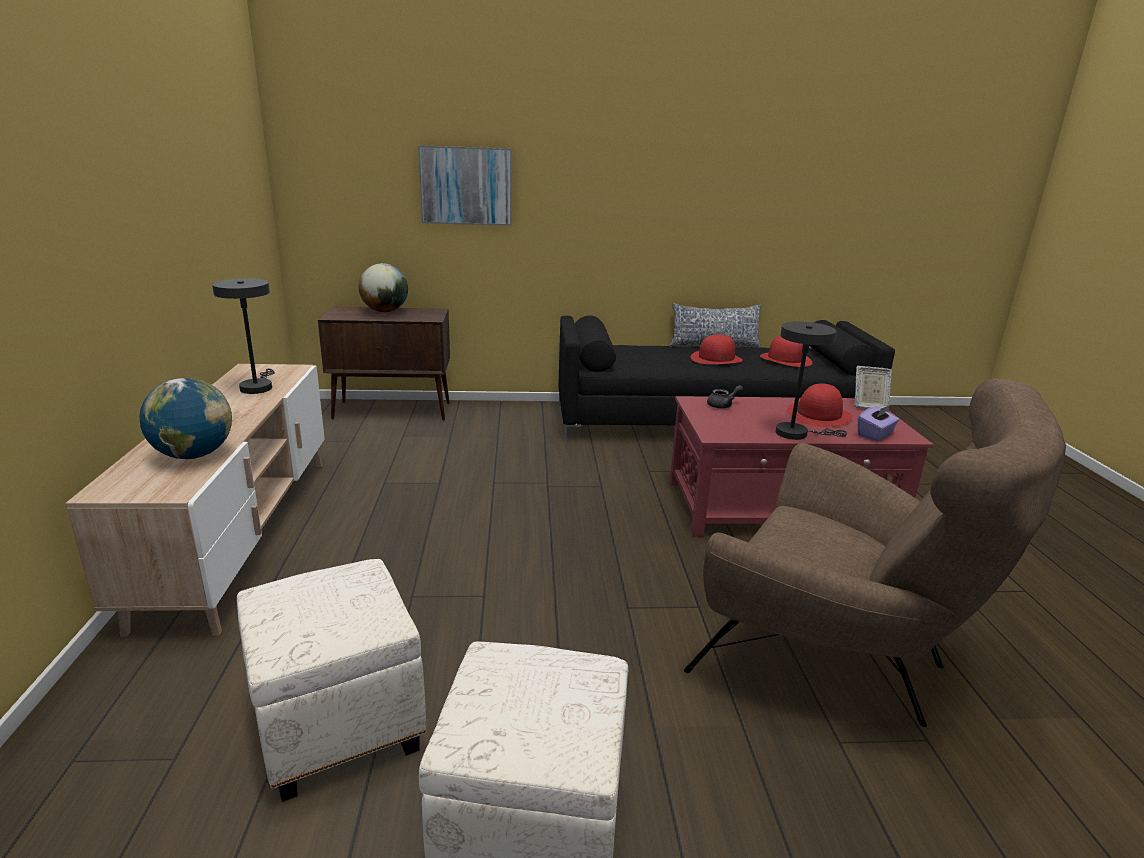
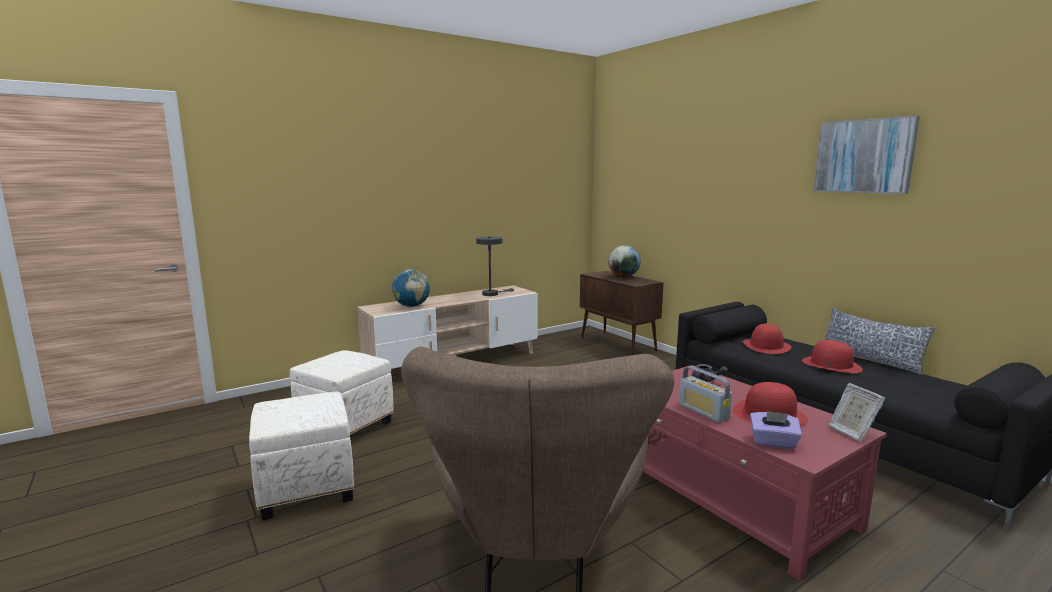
camera: 60 degrees right, 10 degrees down
(466, 186) = (683, 197): picture -> picture (864, 156)
(786, 359) = (915, 388): red hat -> red hat (766, 346)
(796, 433) = (703, 411): grey table lamp -> radio

